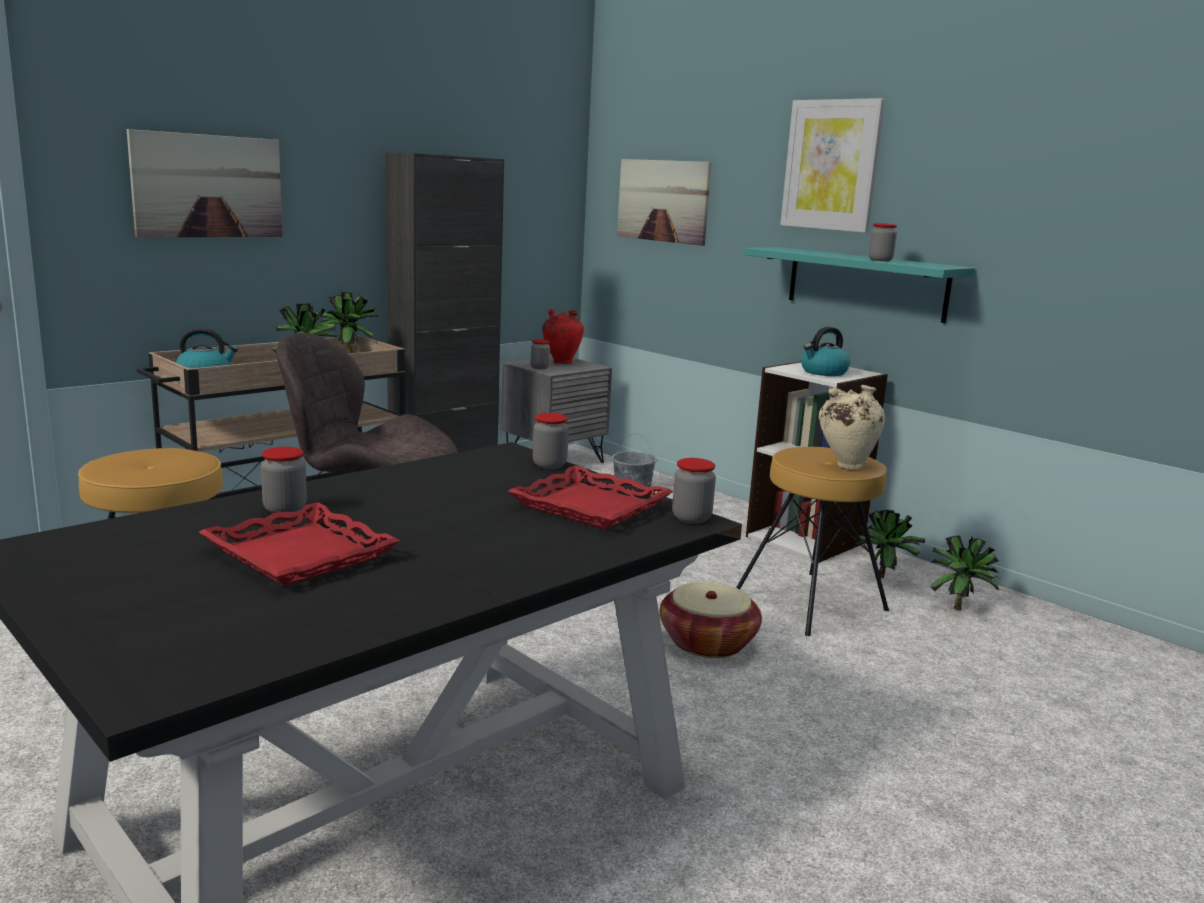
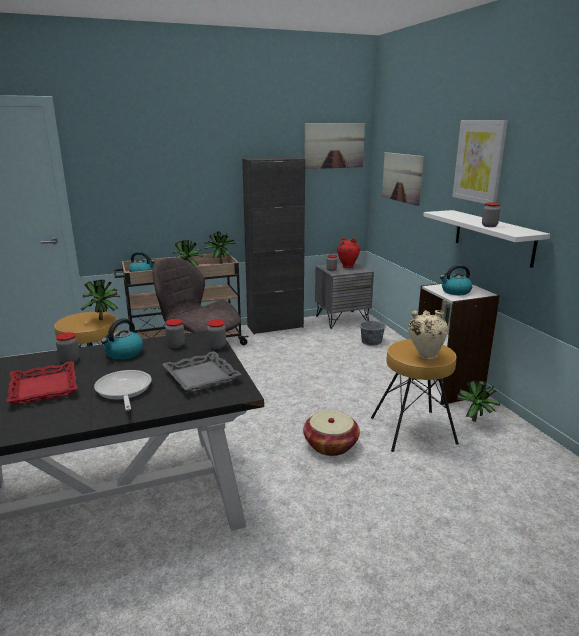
camera: 25 degrees right, 5 degrees up
(208, 186) = (150, 182): picture -> picture (334, 145)
(384, 489) = (123, 353): none -> kettle
(479, 541) = (123, 391): none -> frying pan
(589, 507) = (201, 377): red tray -> grey tray
(691, 518) = (241, 391): jar -> jar (176, 345)
(866, 283) = (493, 237): turquoise shelf -> white shelf
(958, 607) = (508, 450): potted plant -> potted plant (104, 319)

